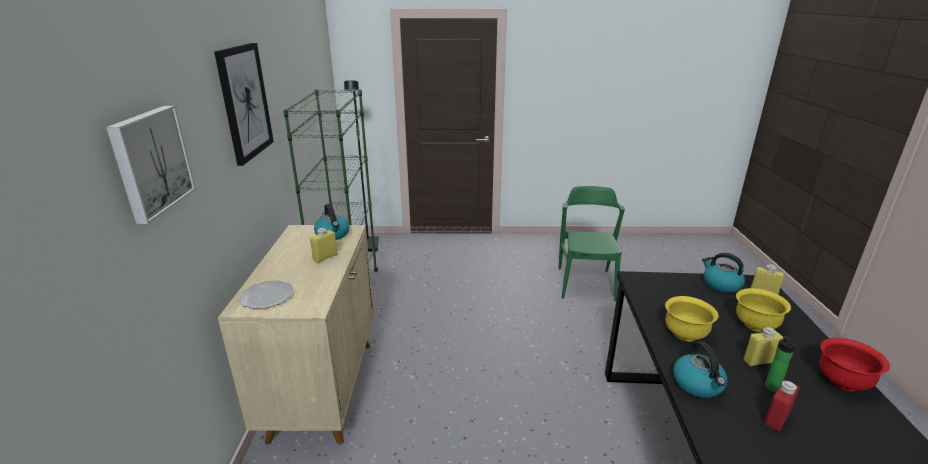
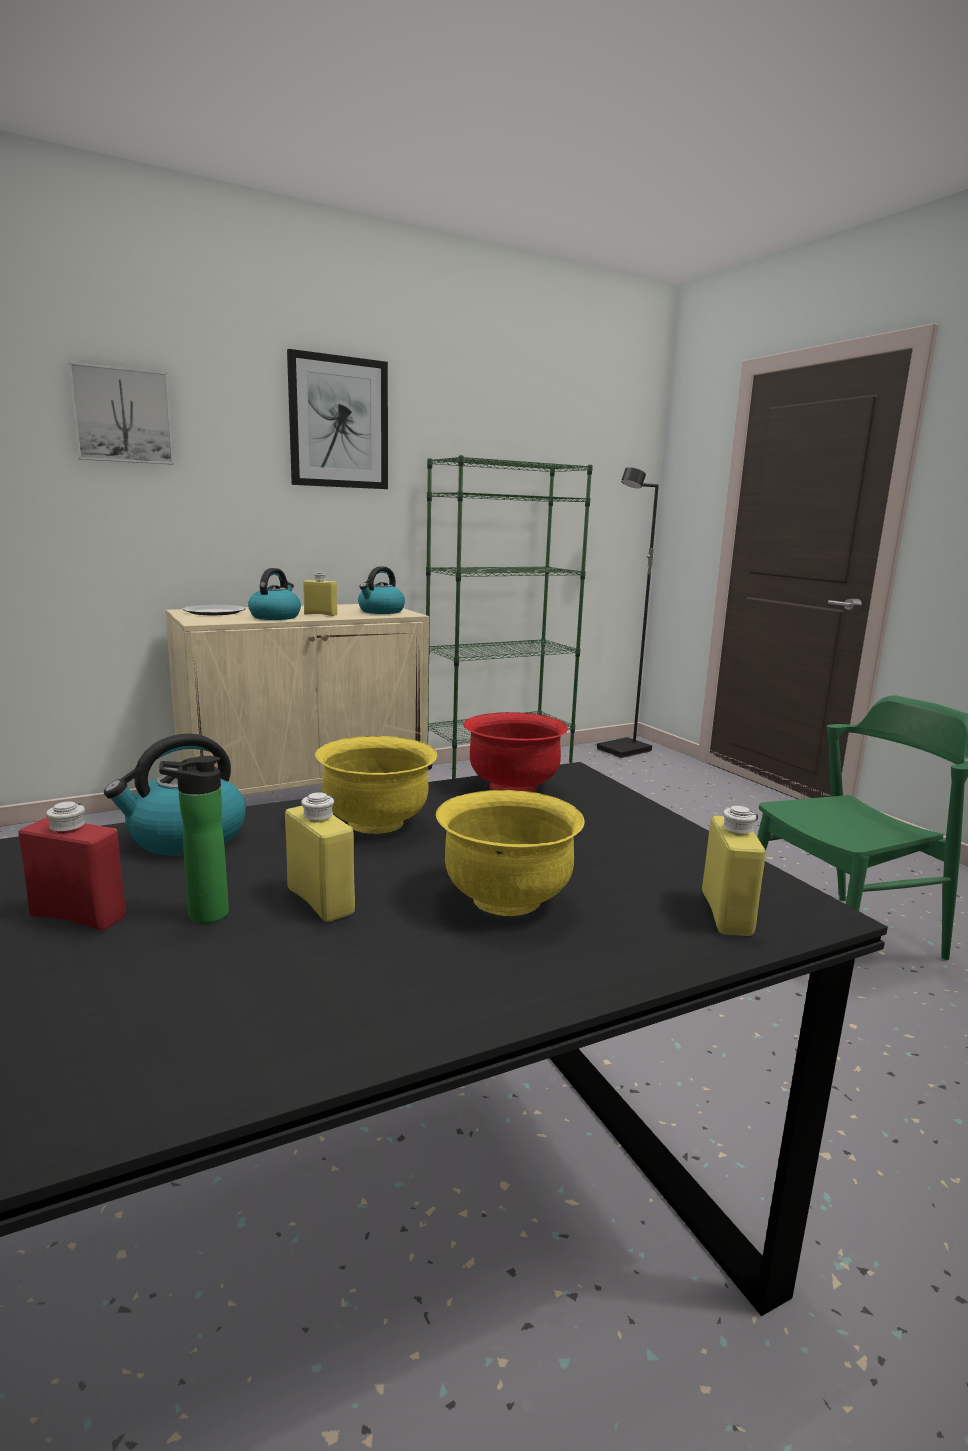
camera: 60 degrees right, 10 degrees down
(720, 285) = (684, 855): kettle -> kettle (275, 617)
(842, 382) = (287, 1029): red bowl -> red bowl (513, 786)

